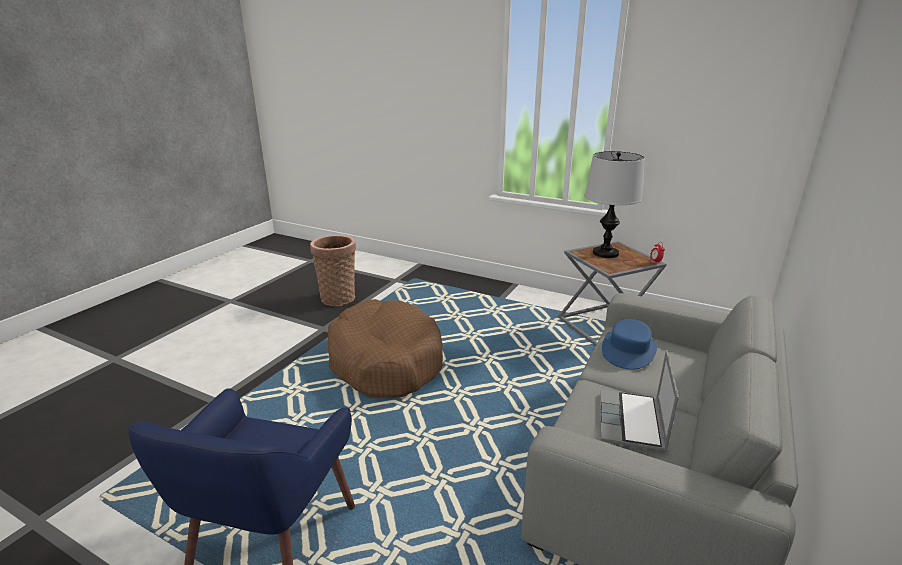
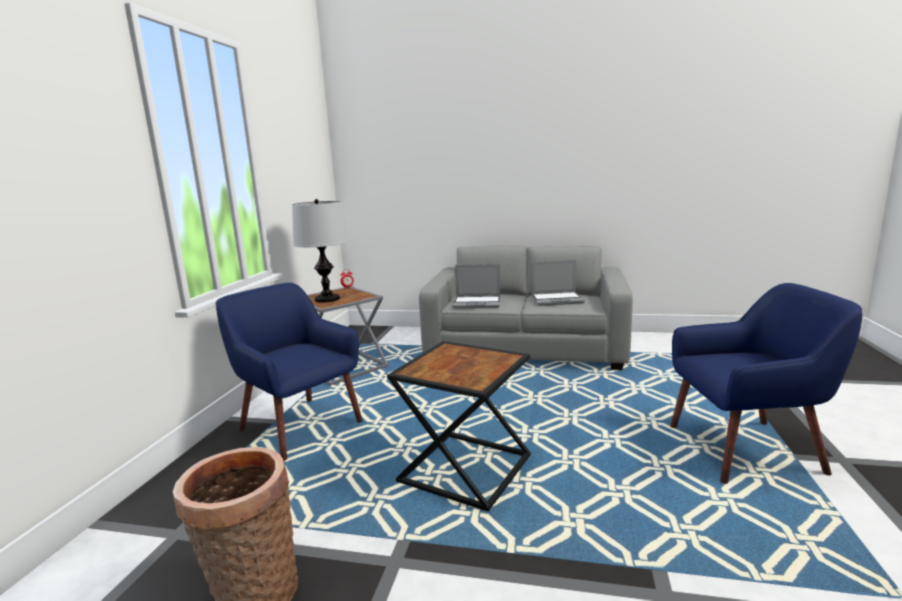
camera: 105 degrees left, 10 degrees down
(385, 361) = (464, 467): brown dog bed -> black side table
(489, 305) = (298, 426): none -> blue armchair
(628, 350) = (477, 303): blue hat -> laptop

